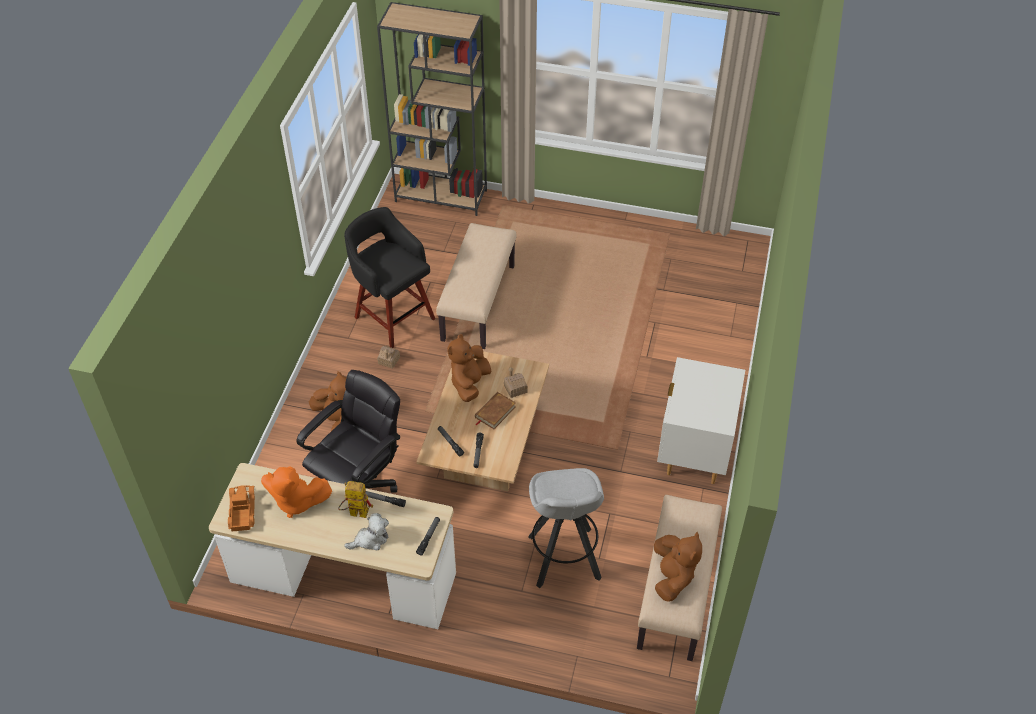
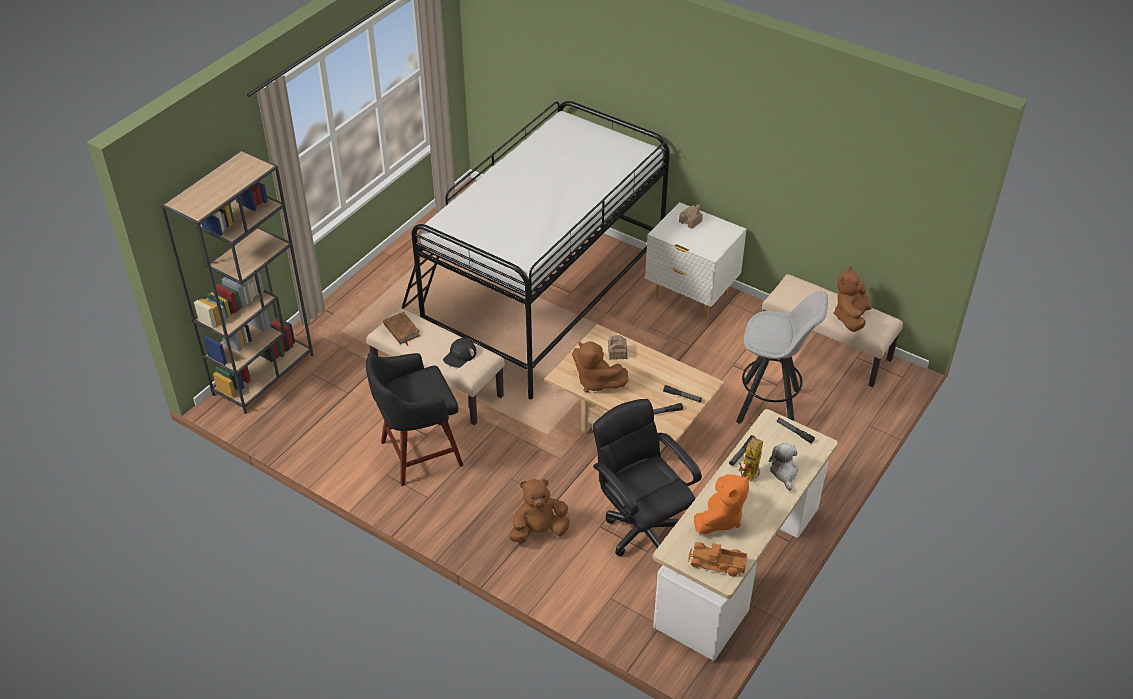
camera: 70 degrees left, 5 degrees down
(389, 360) = (478, 471): toy house -> toy house (690, 221)
(468, 285) = (460, 355): none -> black cap
(495, 412) = (639, 373): brown book -> brown book (401, 330)
(619, 341) = (542, 304): none -> black bed
(673, 577) = (851, 317): brown plush toy -> brown plush toy turned 90 degrees counterclockwise

